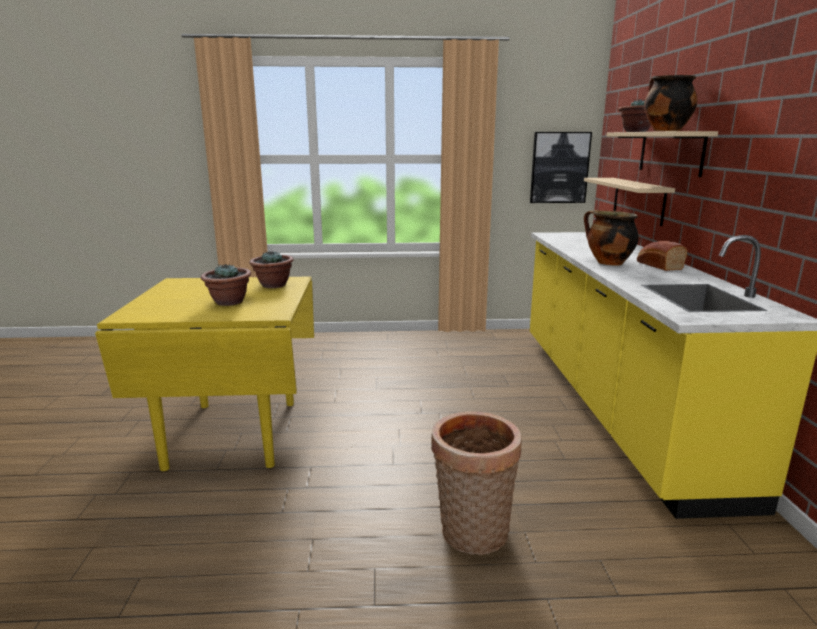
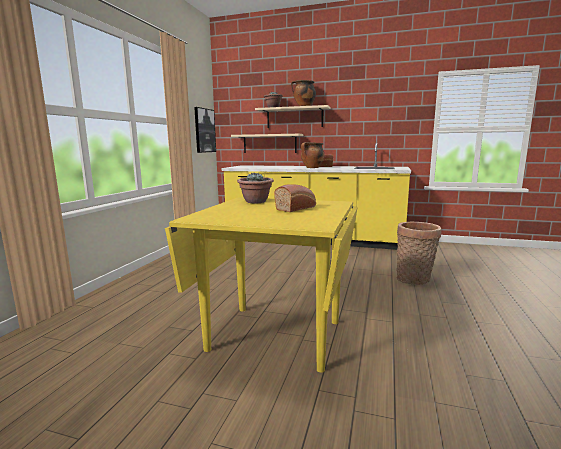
camera: 70 degrees left, 5 degrees down
(229, 302) = (297, 208): potted plant -> bread

